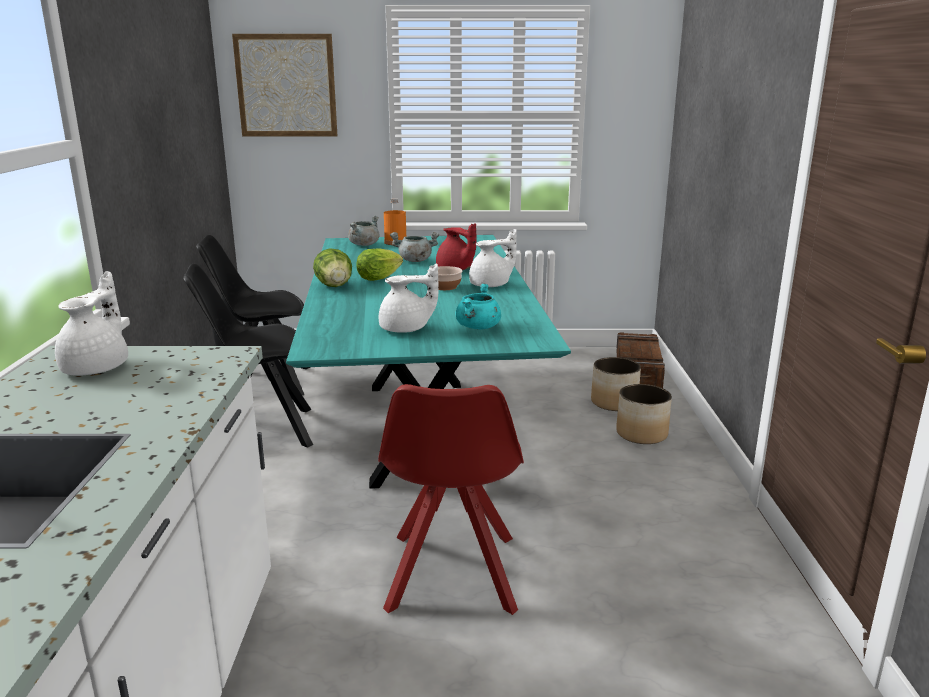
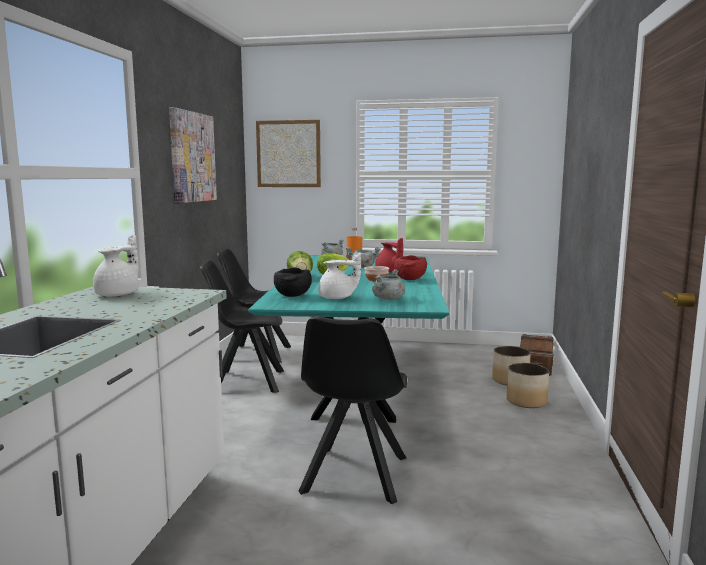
camera: 10 degrees right, 10 degrees down
(150, 105) = (192, 157): none -> picture
(341, 329) = (293, 296): none -> black bowl
(451, 575) = (354, 476): red chair -> black chair
(478, 327) = (388, 299): turquoise cooking pot -> grey cooking pot
(491, 285) = (410, 280): white teapot -> red bowl

